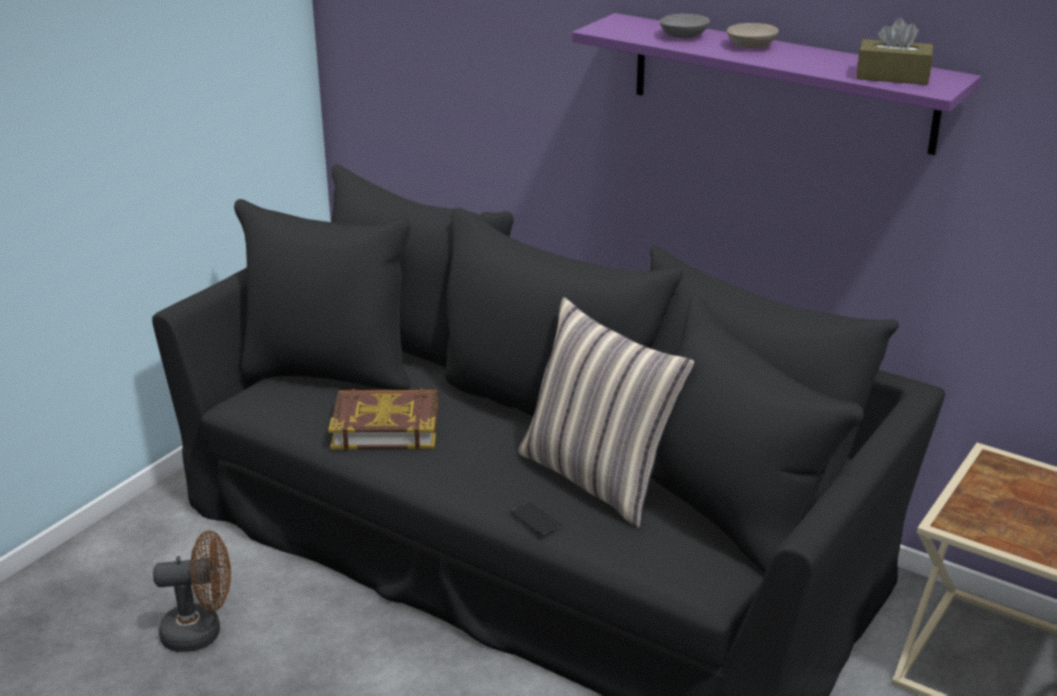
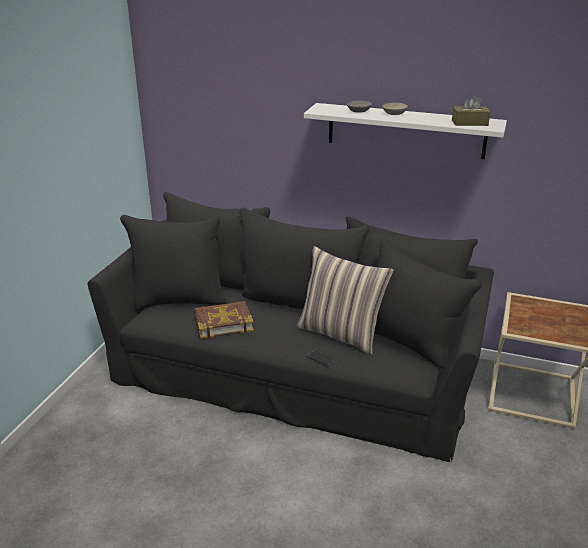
camera: 15 degrees left, 0 degrees up
(201, 632) = (145, 445): brown fan -> none
(781, 82) = (405, 130): purple shelf -> white shelf

